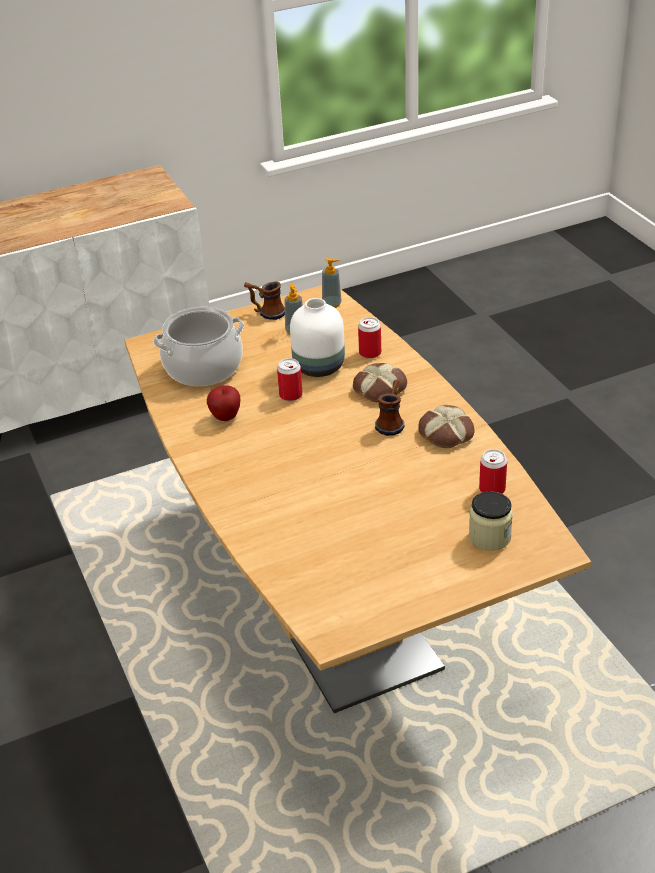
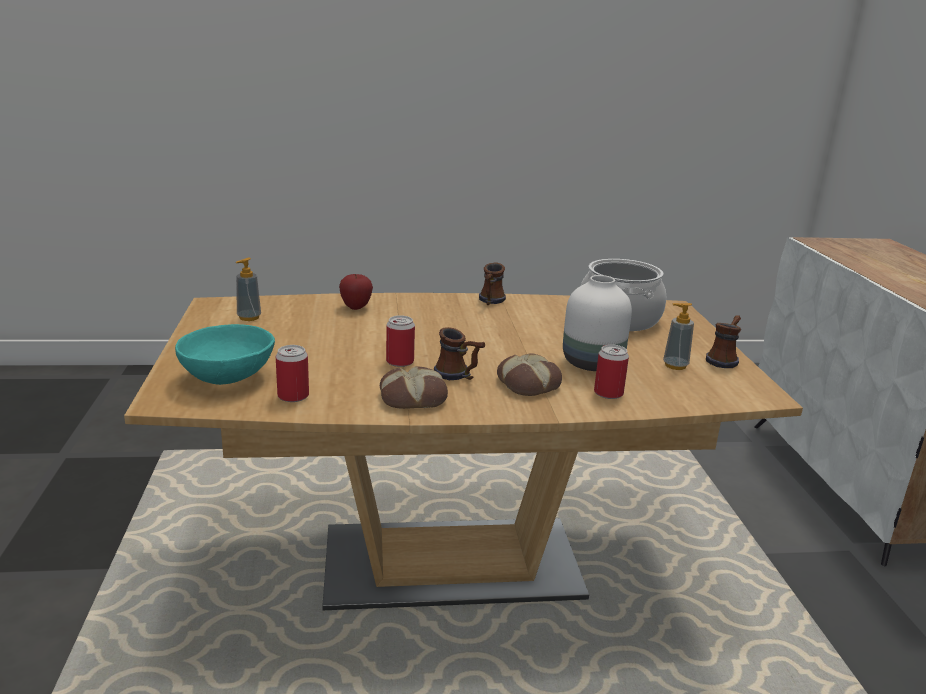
camera: 105 degrees right, 15 degrees down
(199, 446) = (490, 302): none -> mug
(225, 417) = (526, 315): apple -> apple (356, 307)
(290, 395) = (545, 343): can -> can (400, 362)
(332, 304) = (738, 395): soap dispenser -> soap dispenser (249, 317)
(489, 537) = (228, 377): jar -> turquoise bowl

